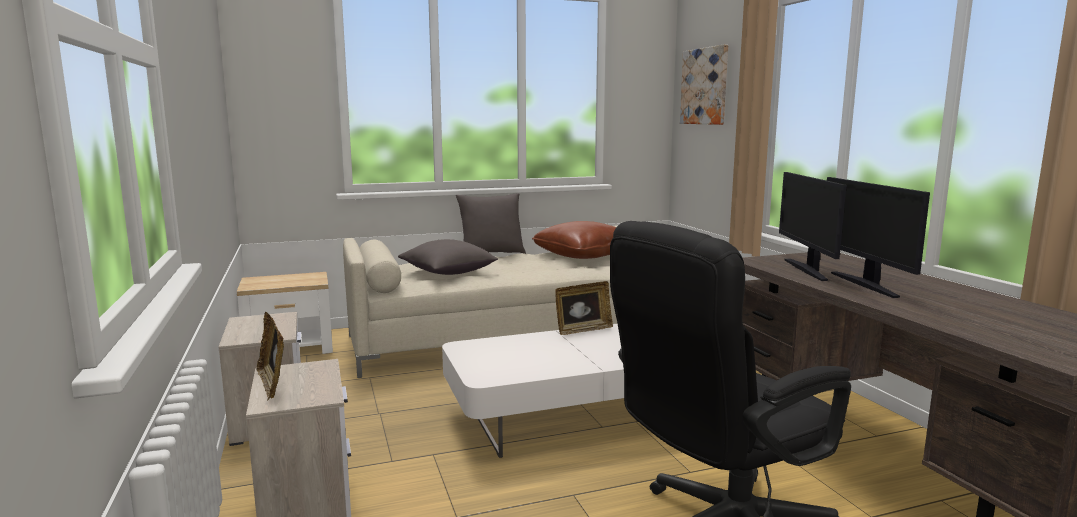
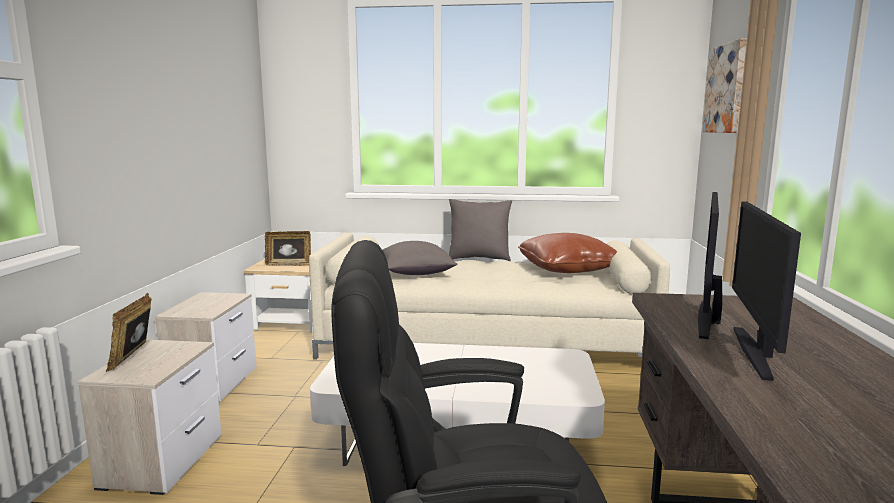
camera: 25 degrees right, 0 degrees up
(583, 330) = (490, 349): picture frame -> picture frame (289, 265)

